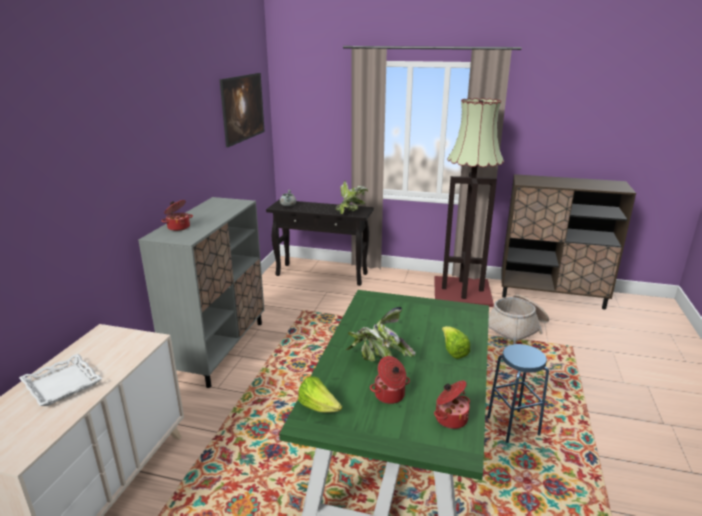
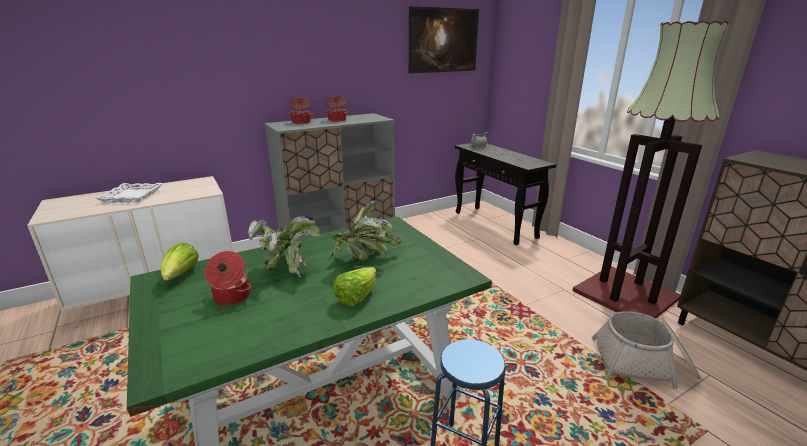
camera: 45 degrees right, 0 degrees up
(351, 211) = (524, 162): potted plant -> potted plant (364, 260)
(450, 418) = (221, 345): cooking pot -> cooking pot (337, 120)

